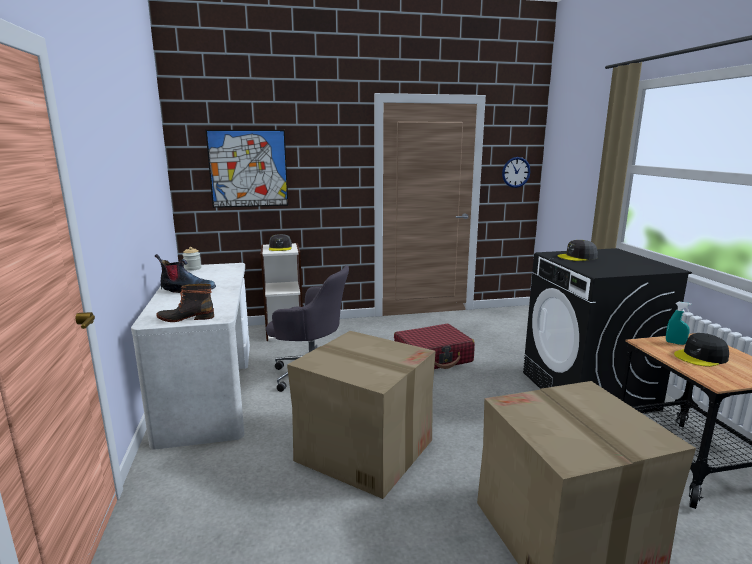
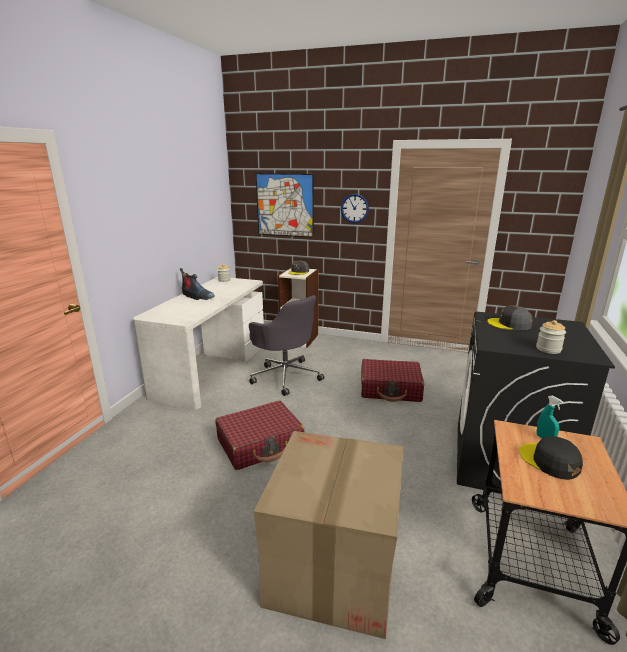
camera: 30 degrees right, 5 degrees up
(186, 318) = (168, 317): boot -> none
(364, 449) = (260, 444): cardboard box -> red suitcase
(516, 172) = (542, 221): wall clock -> wall clock (354, 208)
(635, 269) = (548, 349): none -> jar
(701, 357) = (549, 461): black cap -> black cap turned 45 degrees clockwise

